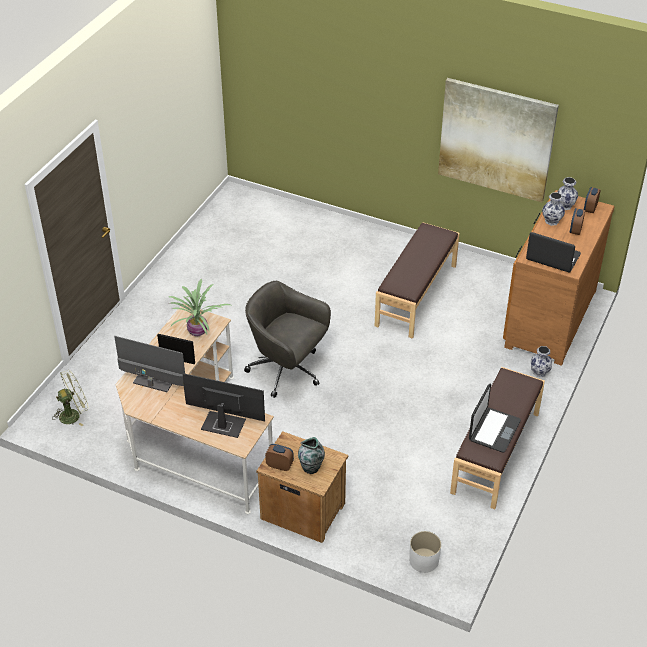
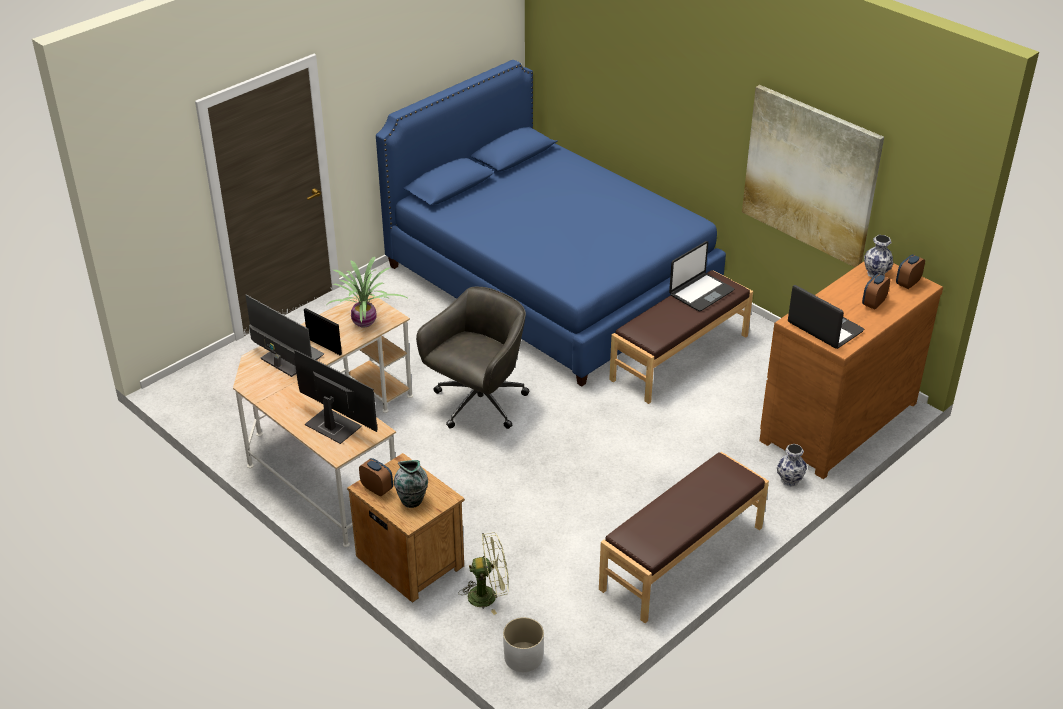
camera: 20 degrees right, 5 degrees down
(74, 414) = (216, 392): green fan -> green fan (488, 595)
(287, 371) = (478, 404): grey office chair -> grey office chair turned 75 degrees clockwise
(289, 256) = (550, 282): none -> blue bed
(493, 430) = (668, 520): laptop -> laptop (700, 292)
(551, 221) = (847, 287): vase -> none

